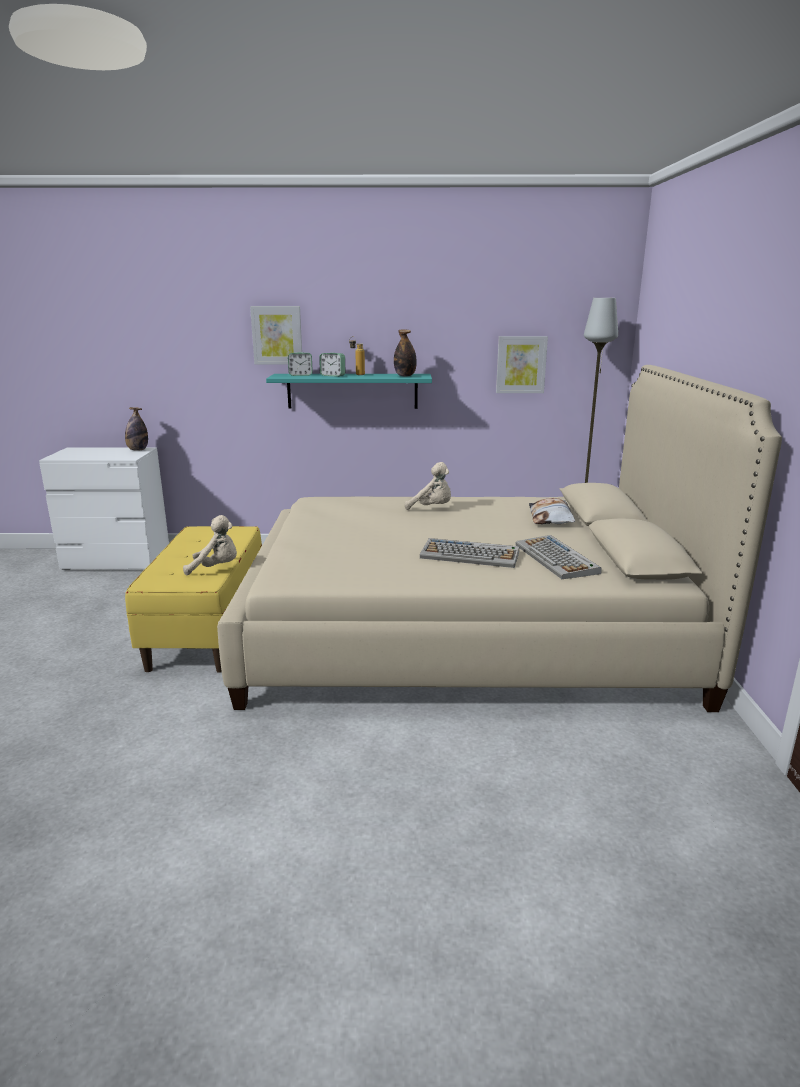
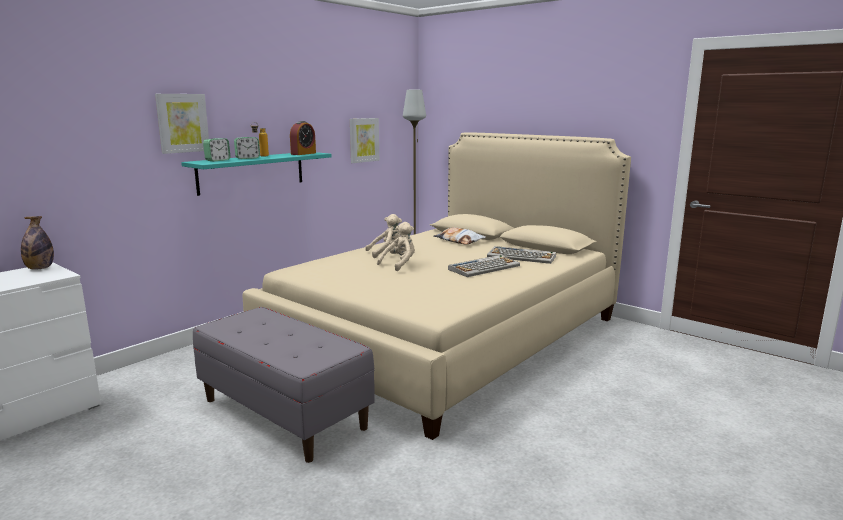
camera: 50 degrees left, 5 degrees down
(209, 629) = (284, 413): yellow bench -> grey bench
(216, 568) = (324, 338): beige plush toy -> beige plush toy (399, 264)
(405, 376) = (303, 153): bottle -> alarm clock

